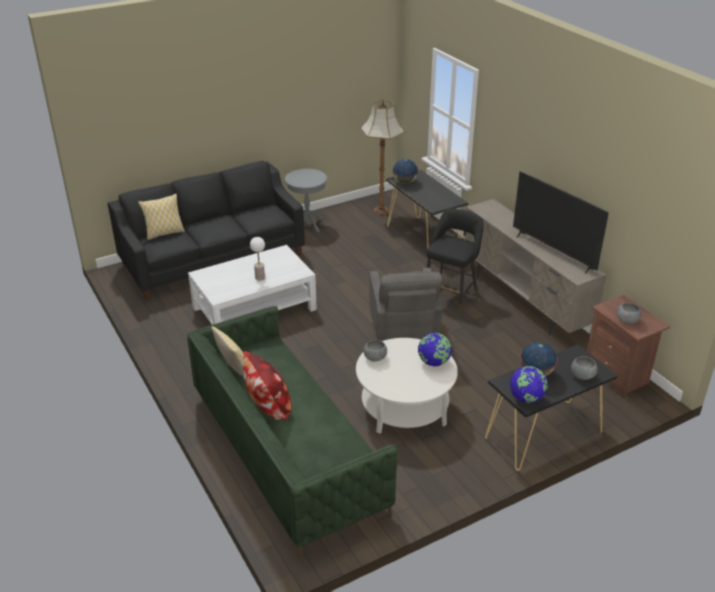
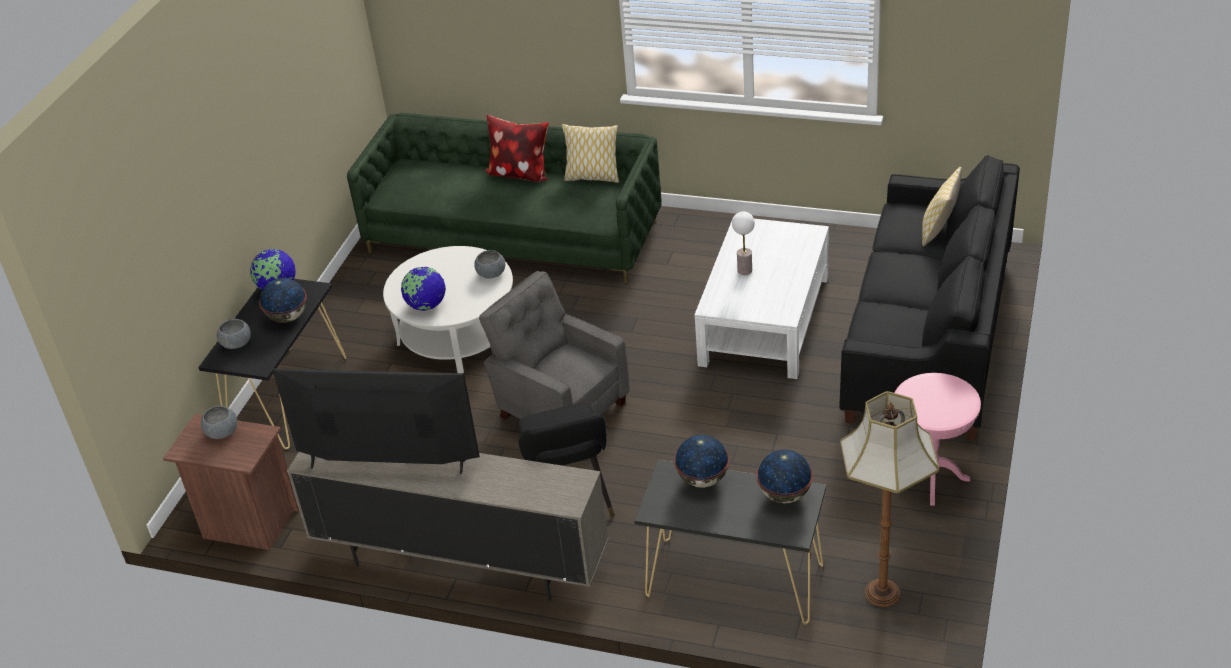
camera: 140 degrees right, 5 degrees up
(307, 224) = (931, 478): grey side table -> pink side table
(425, 199) = (702, 480): none -> globe

